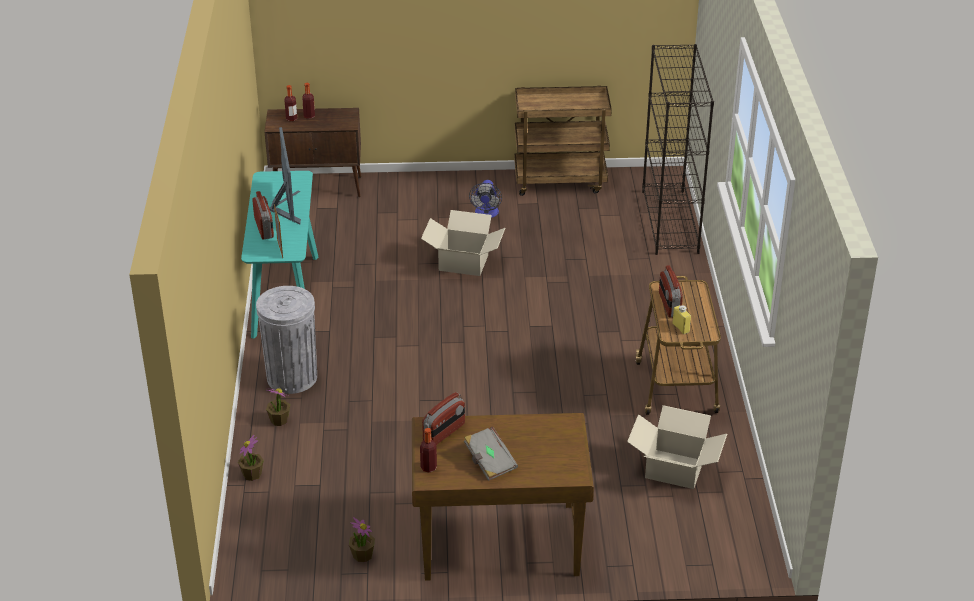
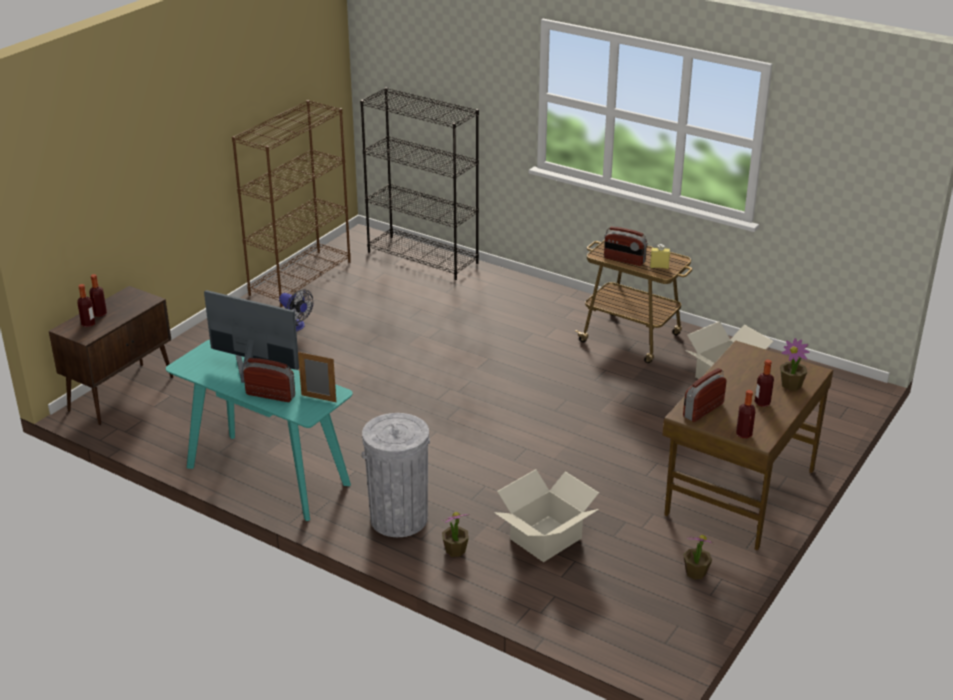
camera: 55 degrees left, 5 degrees down
(252, 474) = (519, 597): potted plant -> potted plant (791, 385)
(444, 433) = (702, 410): radio -> radio turned 120 degrees counterclockwise
(463, 263) = (349, 364): cardboard box -> cardboard box (546, 539)
(489, 462) = (762, 403): grey book -> bottle
(560, 181) = (300, 278): brown cart -> brown bookcase

